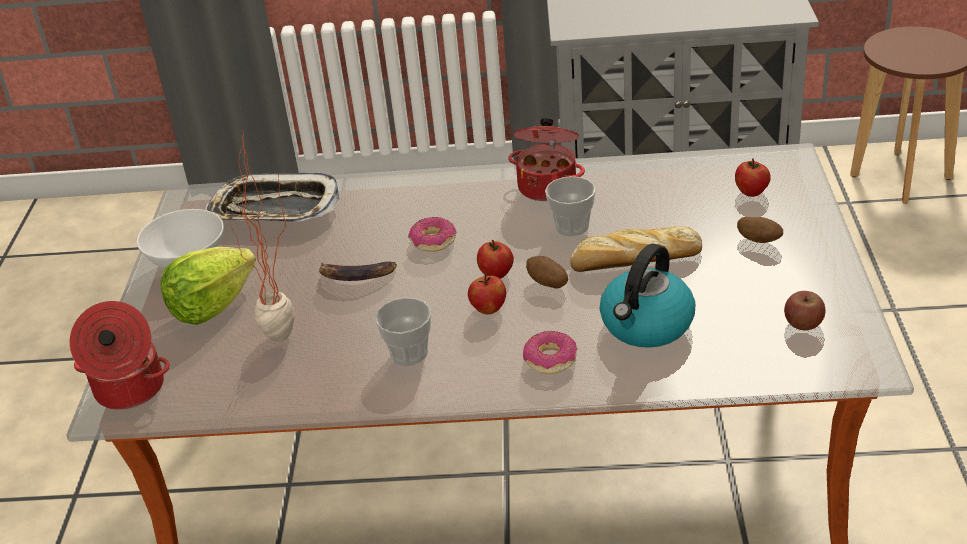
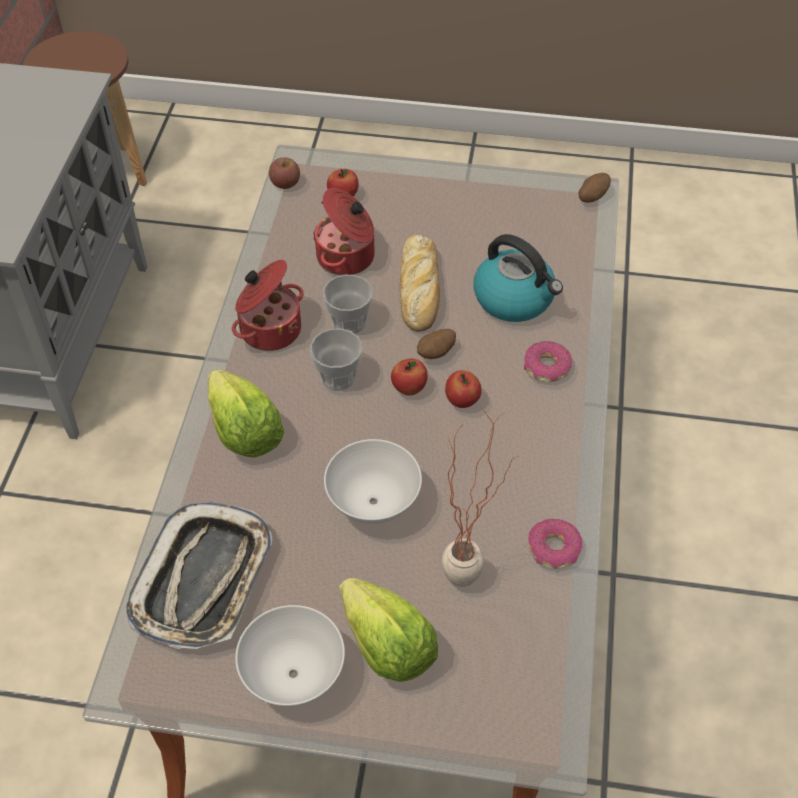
camera: 85 degrees left, 15 degrees up
(129, 390) = (521, 729): cooking pot -> cooking pot (347, 257)
(355, 276) = (373, 504): banana -> white bowl
(408, 353) = (515, 468): cup -> cup (338, 377)
(424, 197) = (244, 432): none -> lettuce
(433, 241) = (333, 432): donut -> donut (553, 549)
(759, 241) = (418, 209): potato -> potato (592, 197)
(803, 323) = (535, 211): apple -> apple (285, 183)

